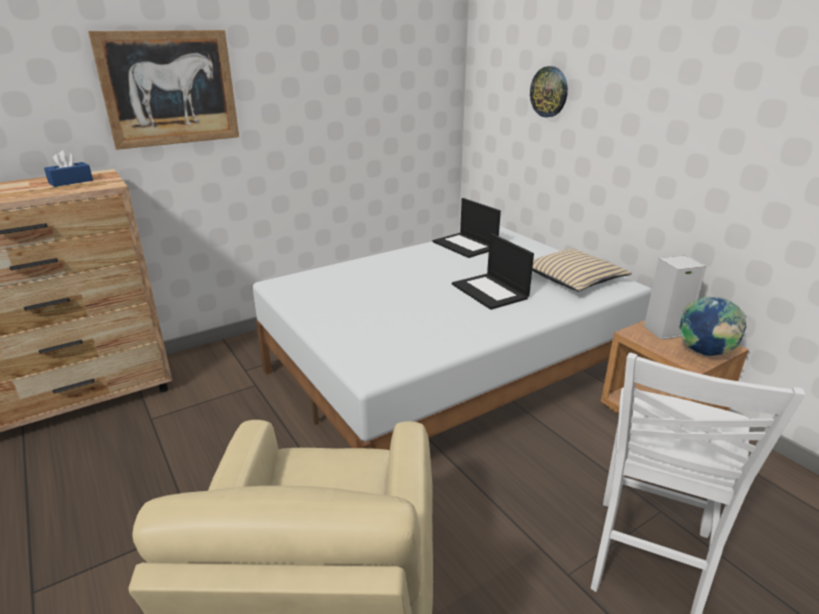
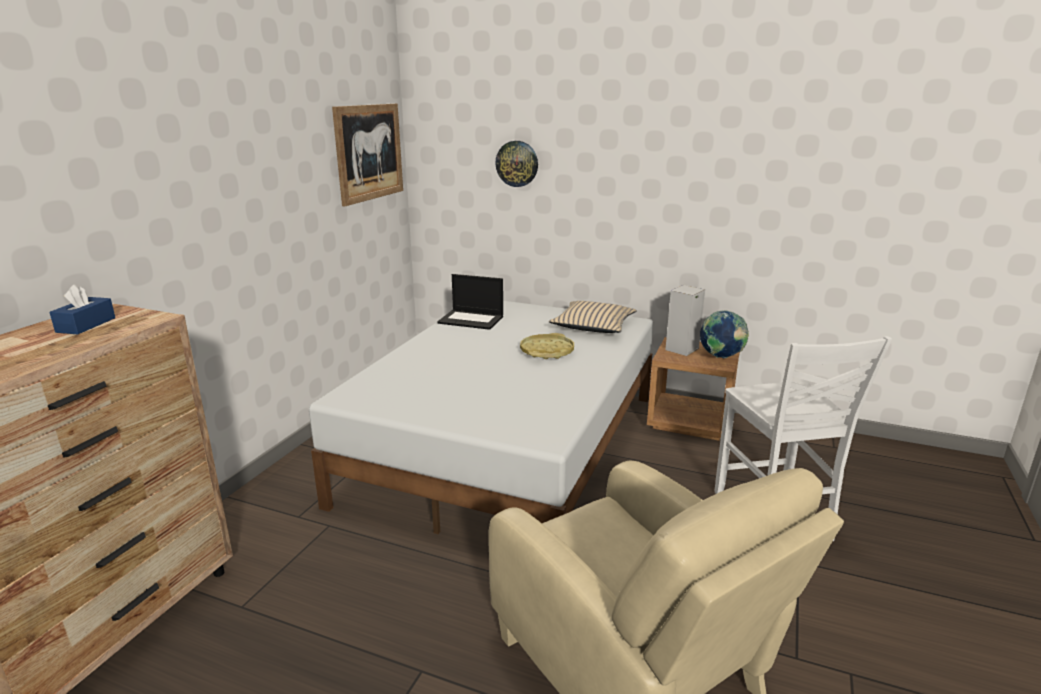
camera: 35 degrees left, 5 degrees down
(170, 88) = (157, 191): picture -> picture (369, 152)
(490, 291) = (547, 351): laptop -> yellow tray

